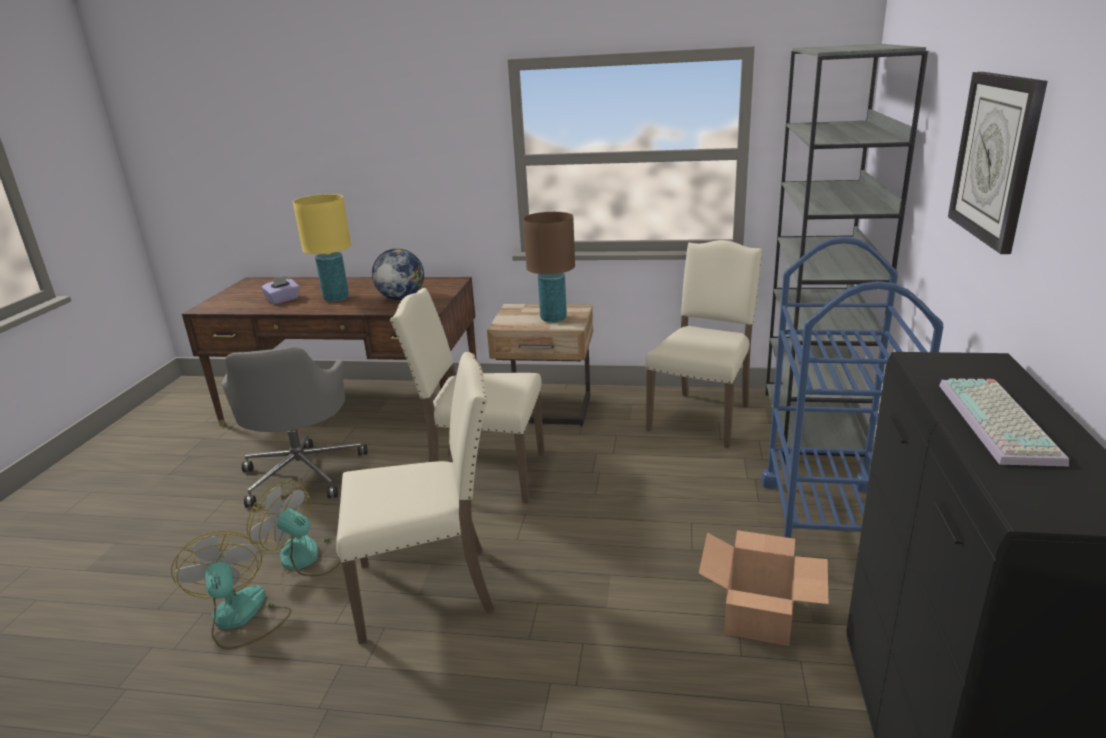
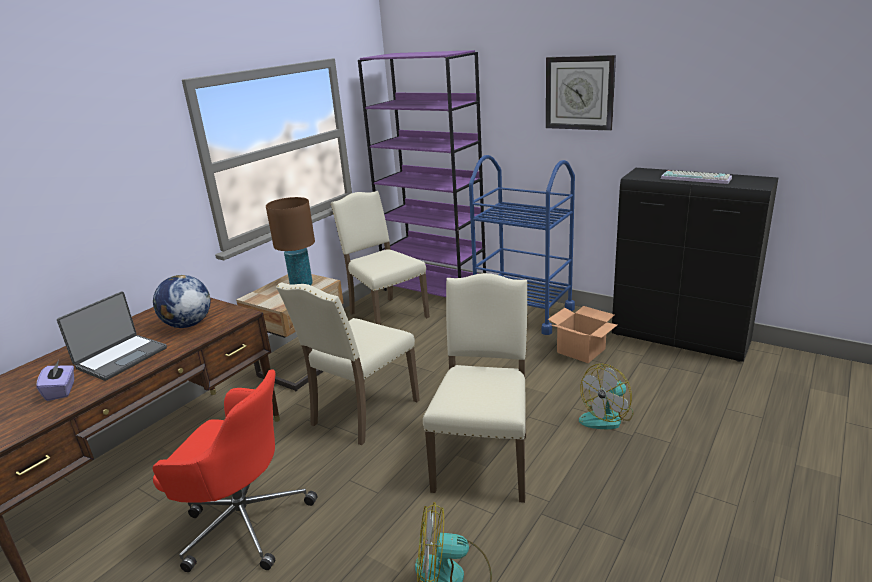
camera: 65 degrees left, 0 degrees up
(303, 473) = (243, 521): grey office chair -> red office chair
(308, 557) = (394, 525): fan -> fan (607, 417)
(336, 298) = (121, 358): yellow table lamp -> laptop
(812, 428) = (435, 289): grey bookcase -> purple bookcase

